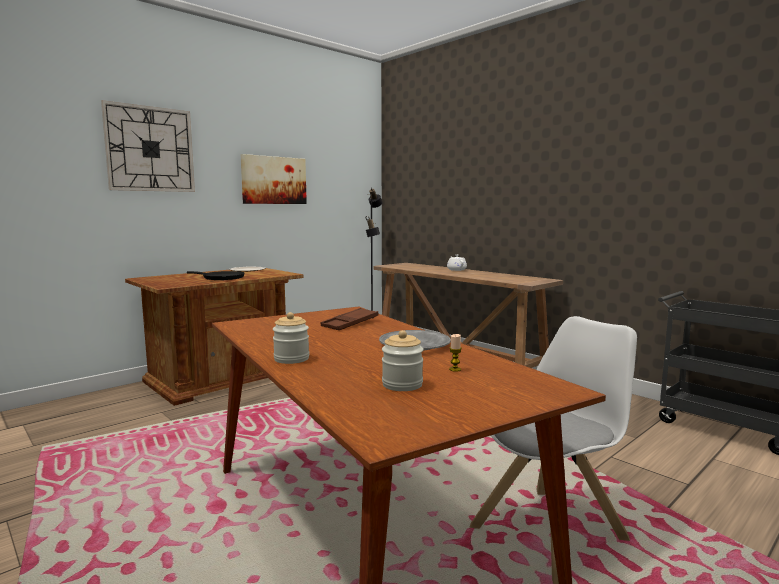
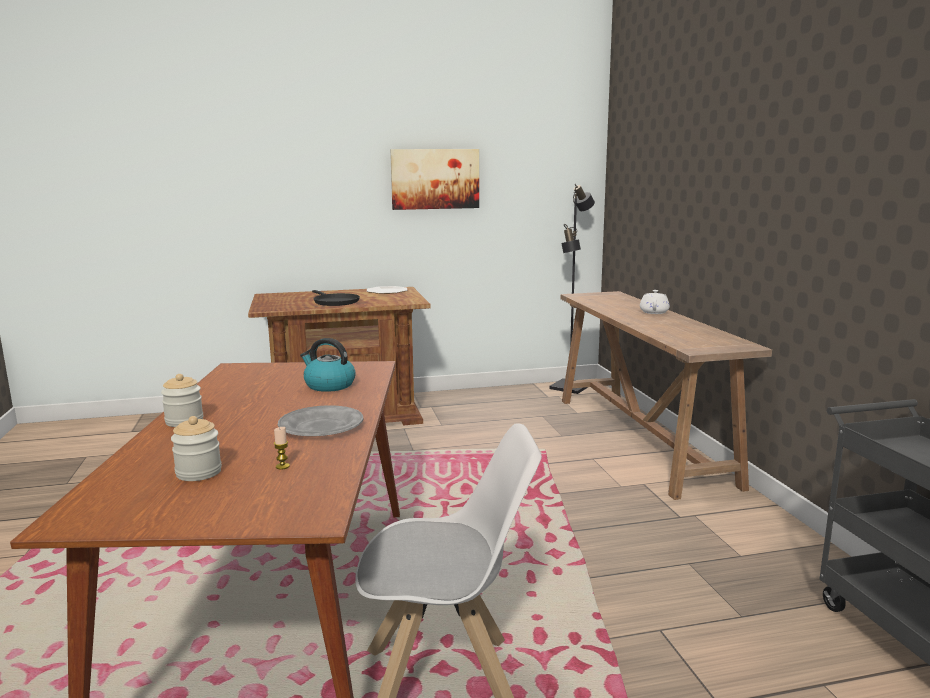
camera: 30 degrees right, 5 degrees up
(150, 149) = (282, 151): wall clock -> none
(350, 323) = (329, 385): brown tray -> kettle

